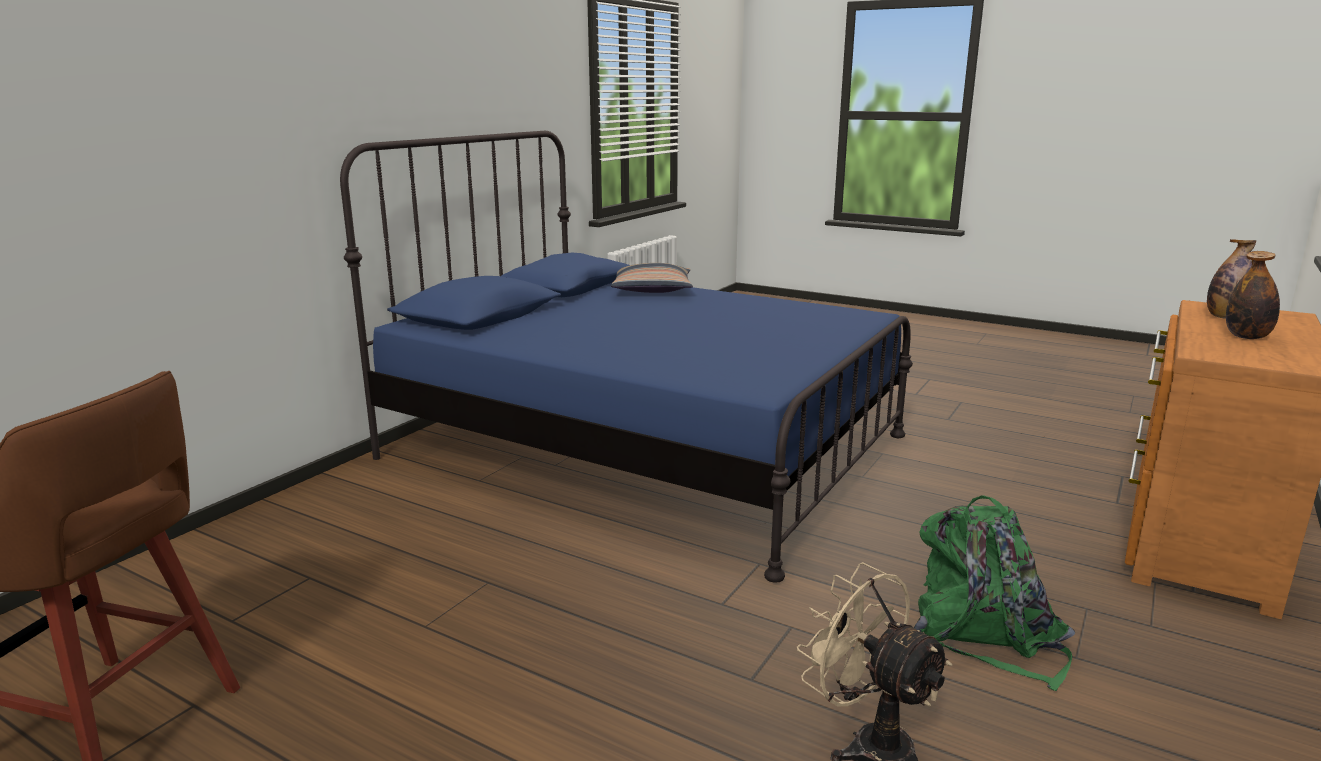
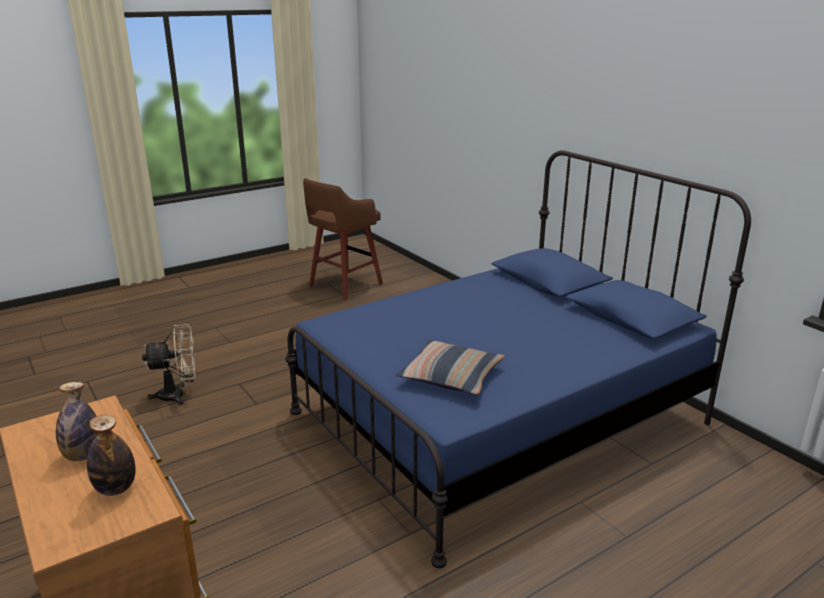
camera: 115 degrees right, 5 degrees up
(652, 290) = (604, 346): pillow -> pillow (451, 377)
(983, 636) = (185, 454): green backpack -> none

